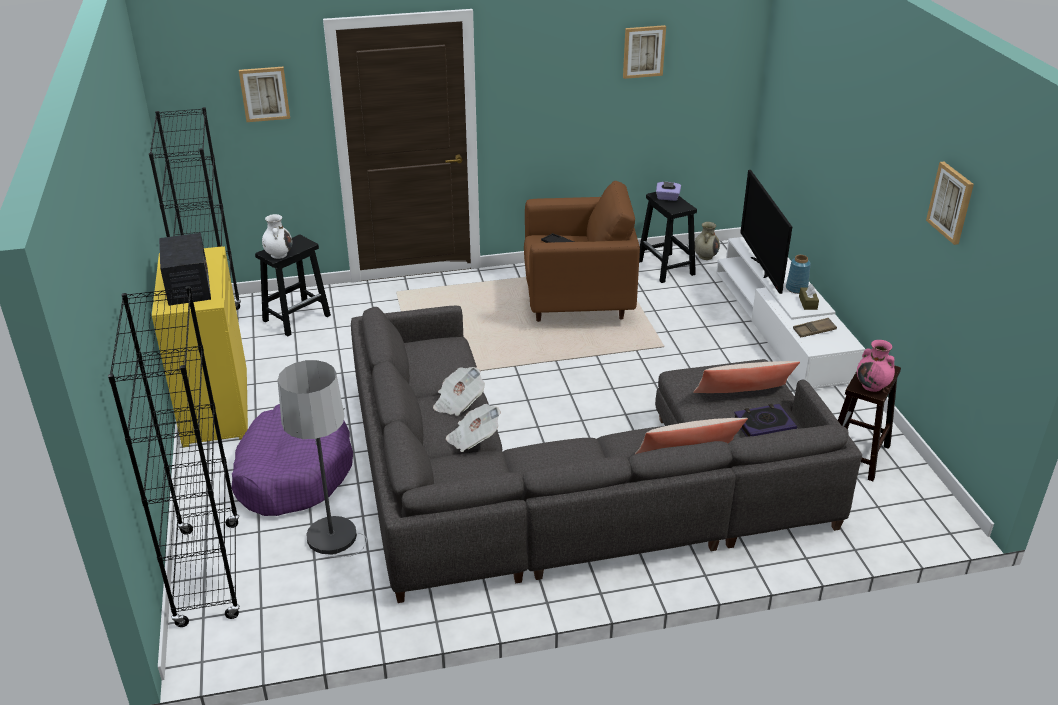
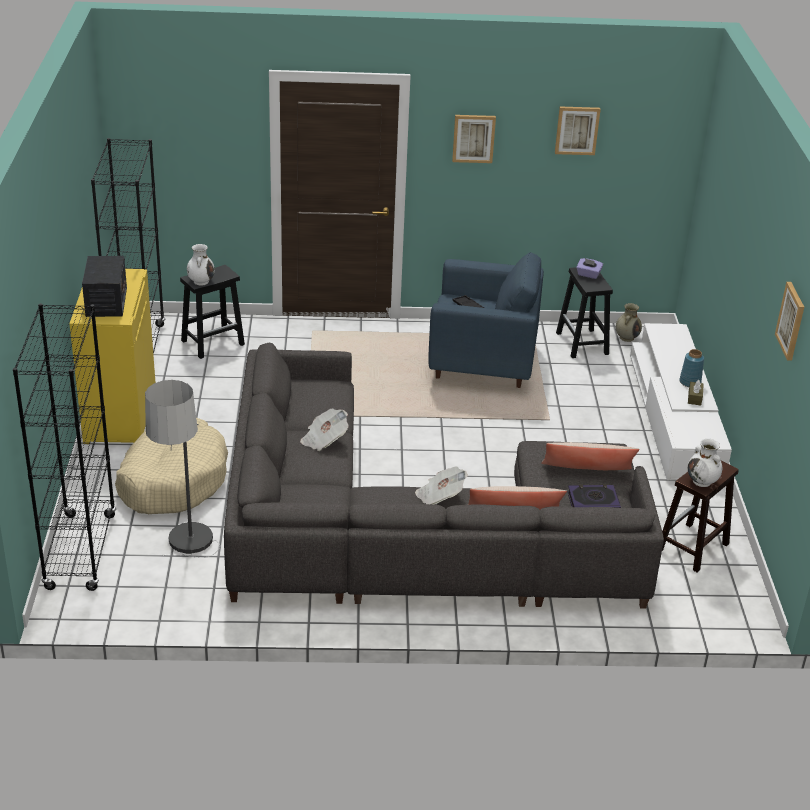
camera: 10 degrees right, 0 degrees up
(264, 93) = (208, 131): picture -> picture (473, 138)
(293, 471) = (173, 480): purple dog bed -> beige dog bed
(473, 439) = (326, 473): newspaper -> newspaper (440, 496)
(577, 302) = (481, 365): brown armchair -> blue armchair
(761, 267) = (664, 356): television -> none
(814, 330) = (689, 425): brown tray -> none
(872, 386) = (702, 481): pink vase -> white vase

